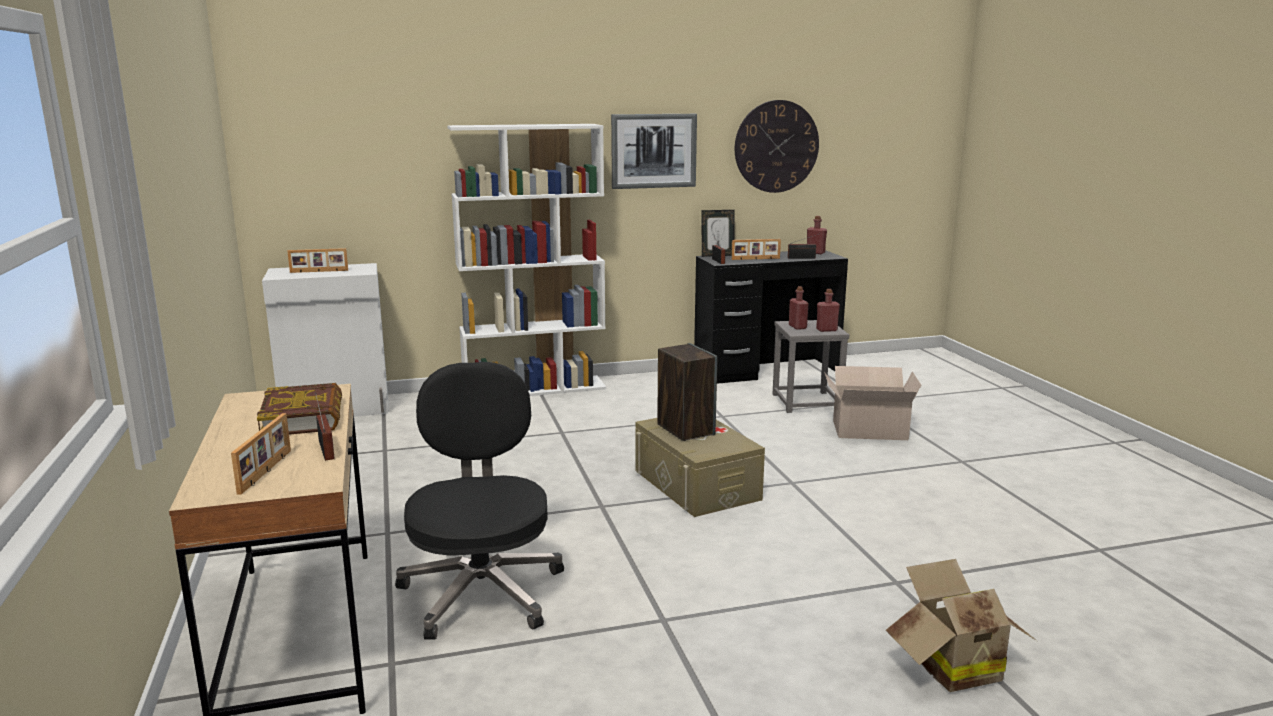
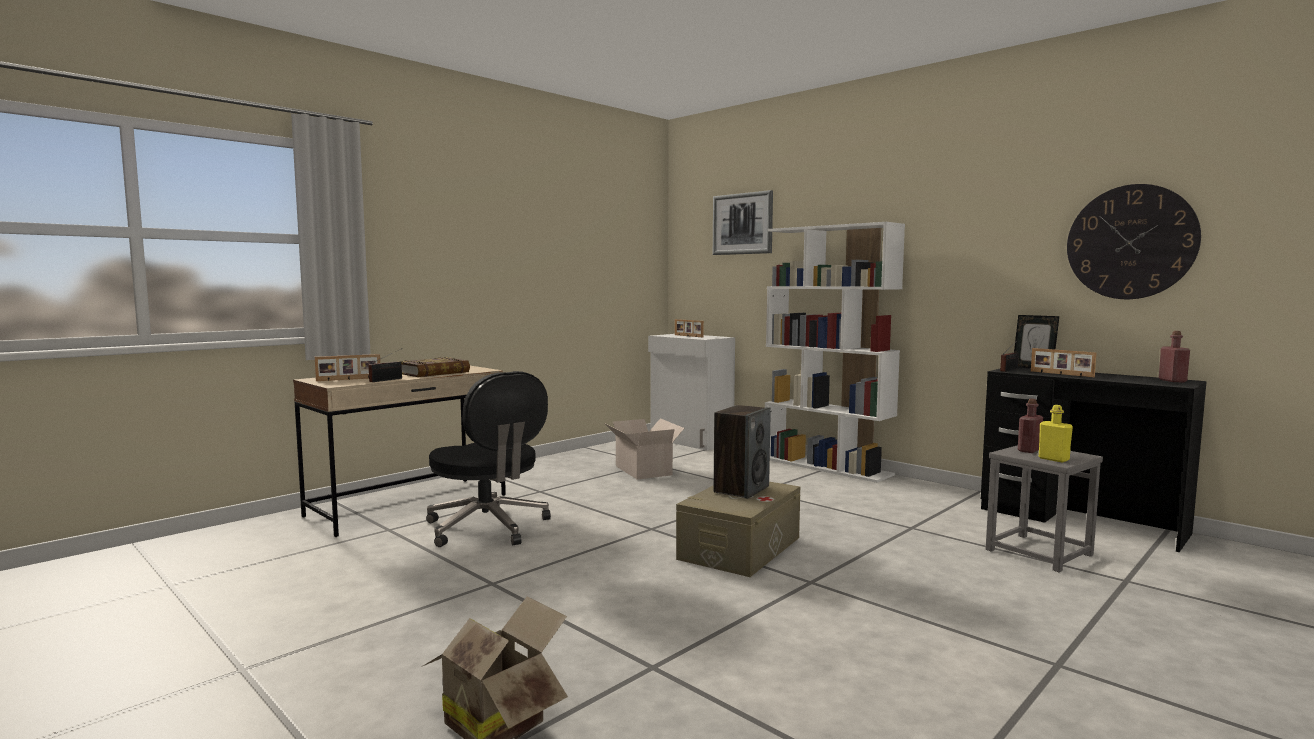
camera: 60 degrees right, 10 degrees down
(482, 591) = (488, 528): black office chair -> black office chair turned 90 degrees clockwise
(653, 151) = (967, 249): picture -> picture (742, 224)
(803, 258) = (1127, 380): radio -> none
(826, 330) = (1053, 459): red bottle -> yellow bottle
(867, 430) = (1029, 594): cardboard box -> cardboard box (643, 470)

